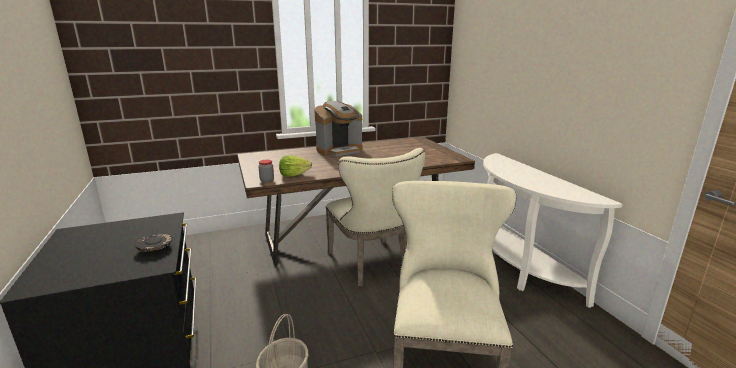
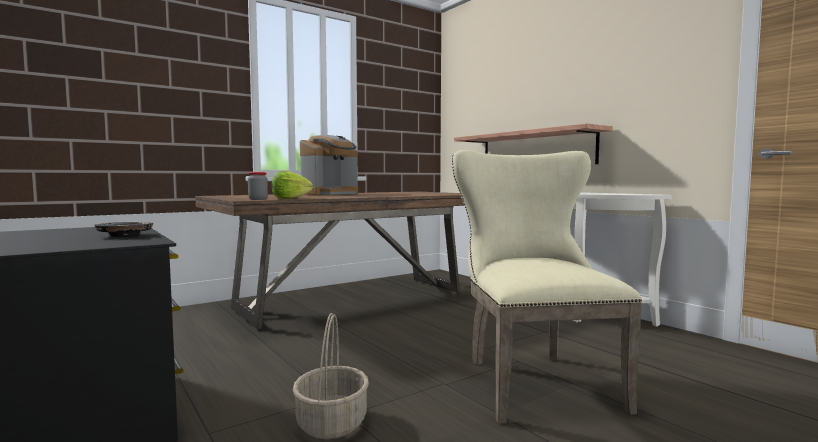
camera: 15 degrees left, 15 degrees down
(372, 265) = (391, 319): beige chair -> none
(520, 122) = (535, 149): none -> shelf

